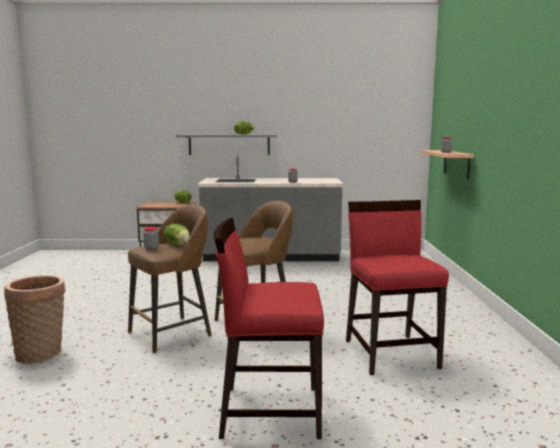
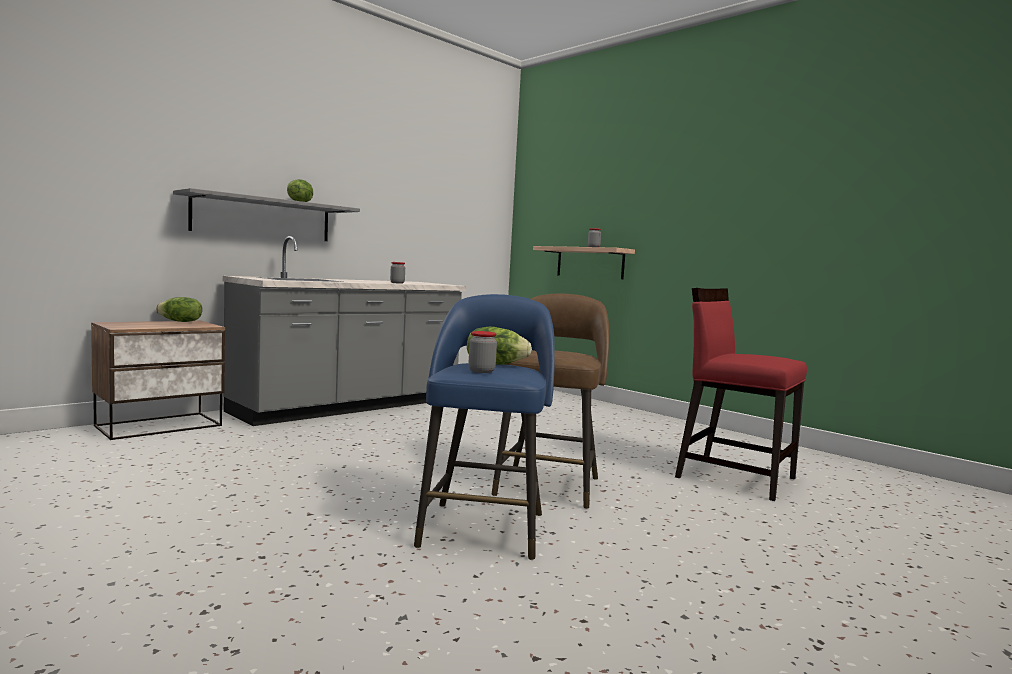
camera: 45 degrees left, 5 degrees down
(42, 353) = (350, 634): basket -> none
(172, 333) = (483, 528): brown stool -> blue stool
(269, 410) = (808, 565): red chair -> none

